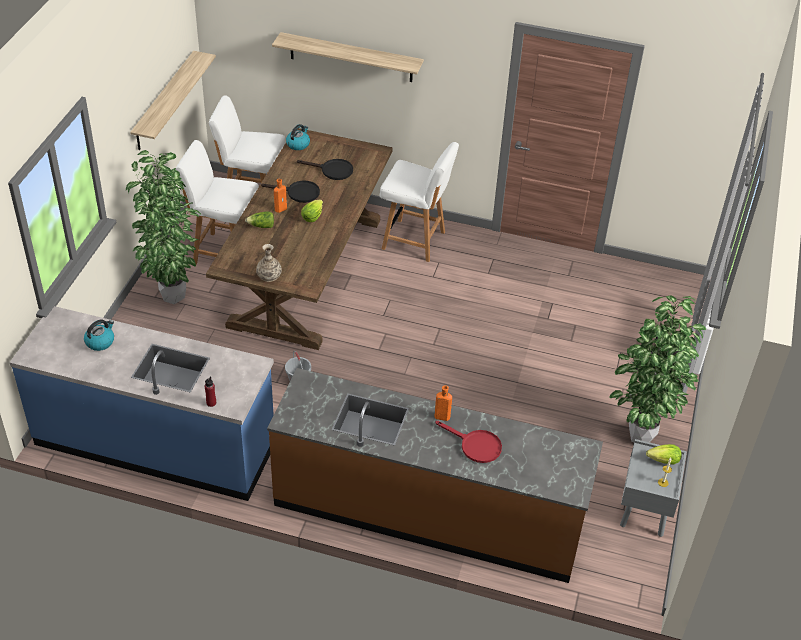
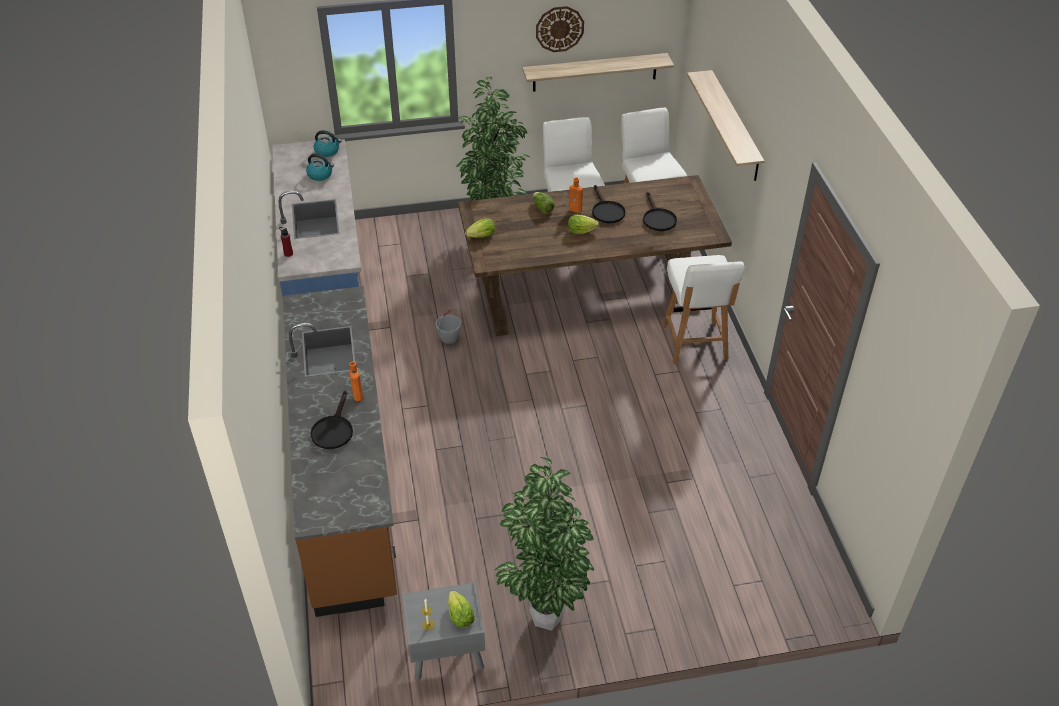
camera: 65 degrees right, 0 degrees up
(142, 76) = (559, 28): none -> wall clock
(269, 276) = (482, 236): vase -> lettuce
(298, 144) = (675, 185): kettle -> kettle (327, 151)
(475, 446) = (333, 429): red frying pan -> black frying pan

